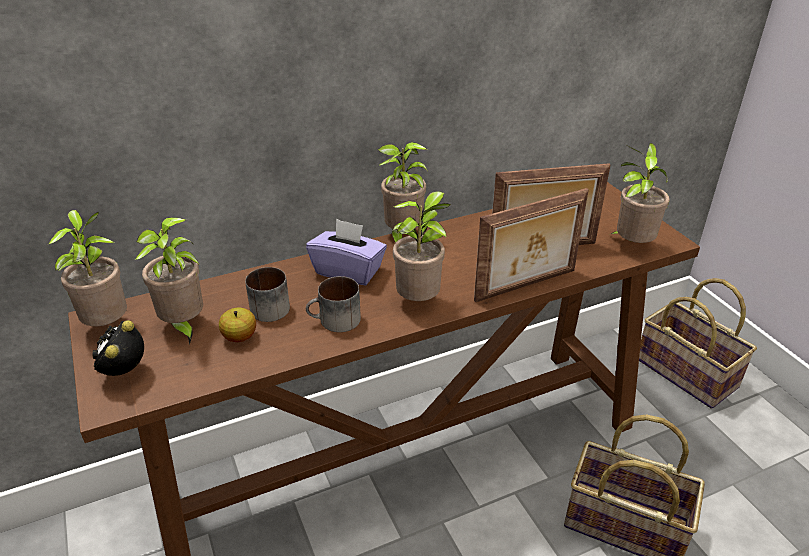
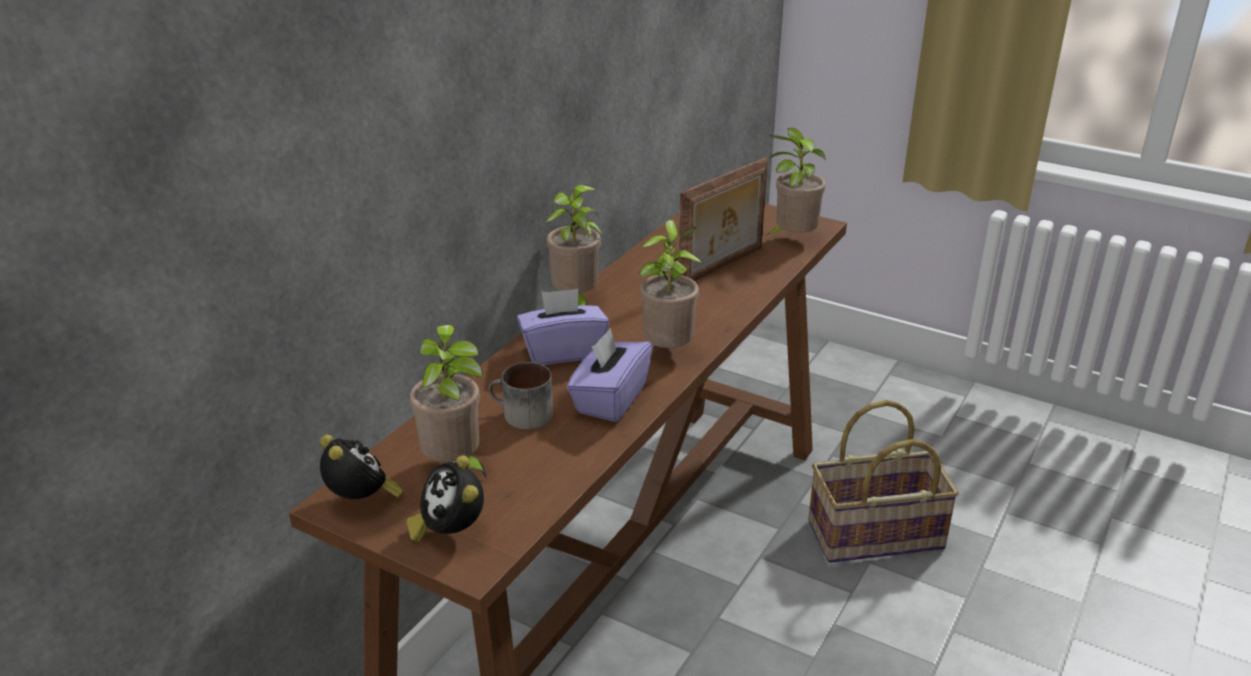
camera: 35 degrees left, 5 degrees down
(108, 325) = (362, 501): potted plant -> alarm clock
(240, 337) = (531, 450): apple -> none
(335, 321) = (610, 399): mug -> purple tissue box
(526, 286) = (746, 304): picture frame -> none
(687, 373) = (817, 380): basket -> none

